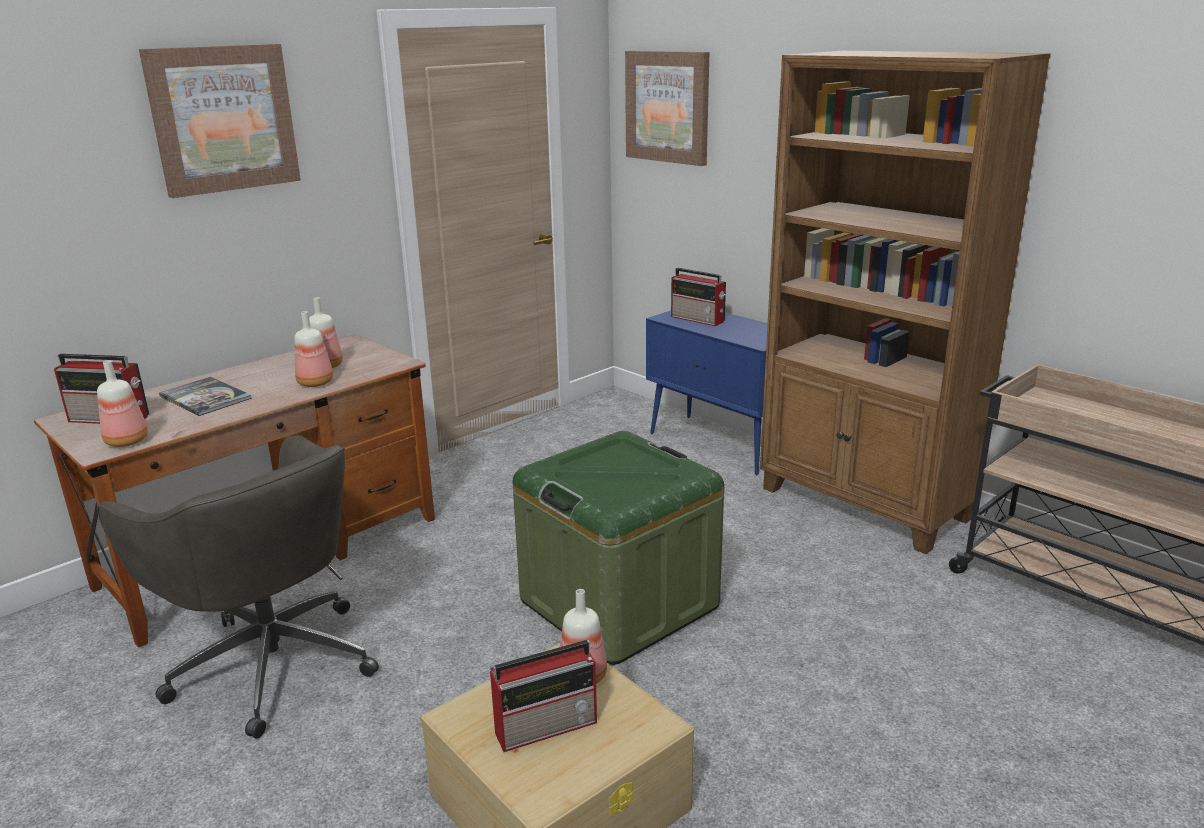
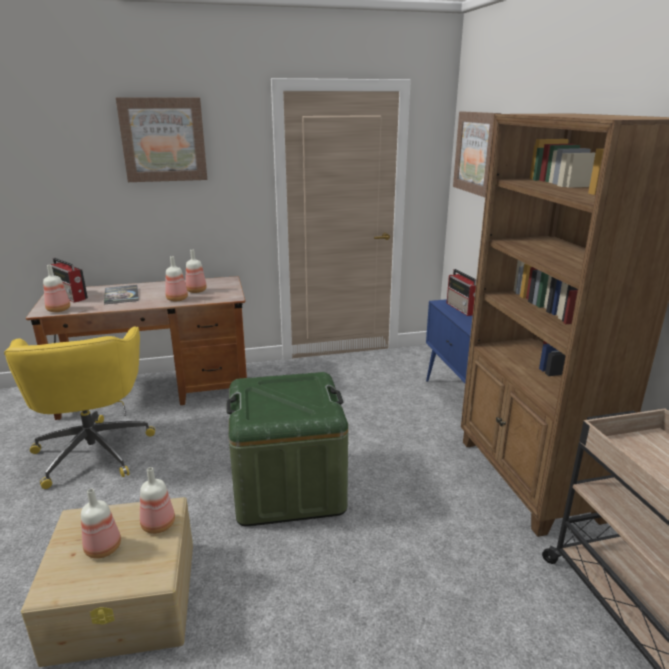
camera: 30 degrees right, 0 degrees up
(271, 661) = (94, 449): grey office chair -> yellow office chair
(548, 726) = (104, 548): radio -> bottle

